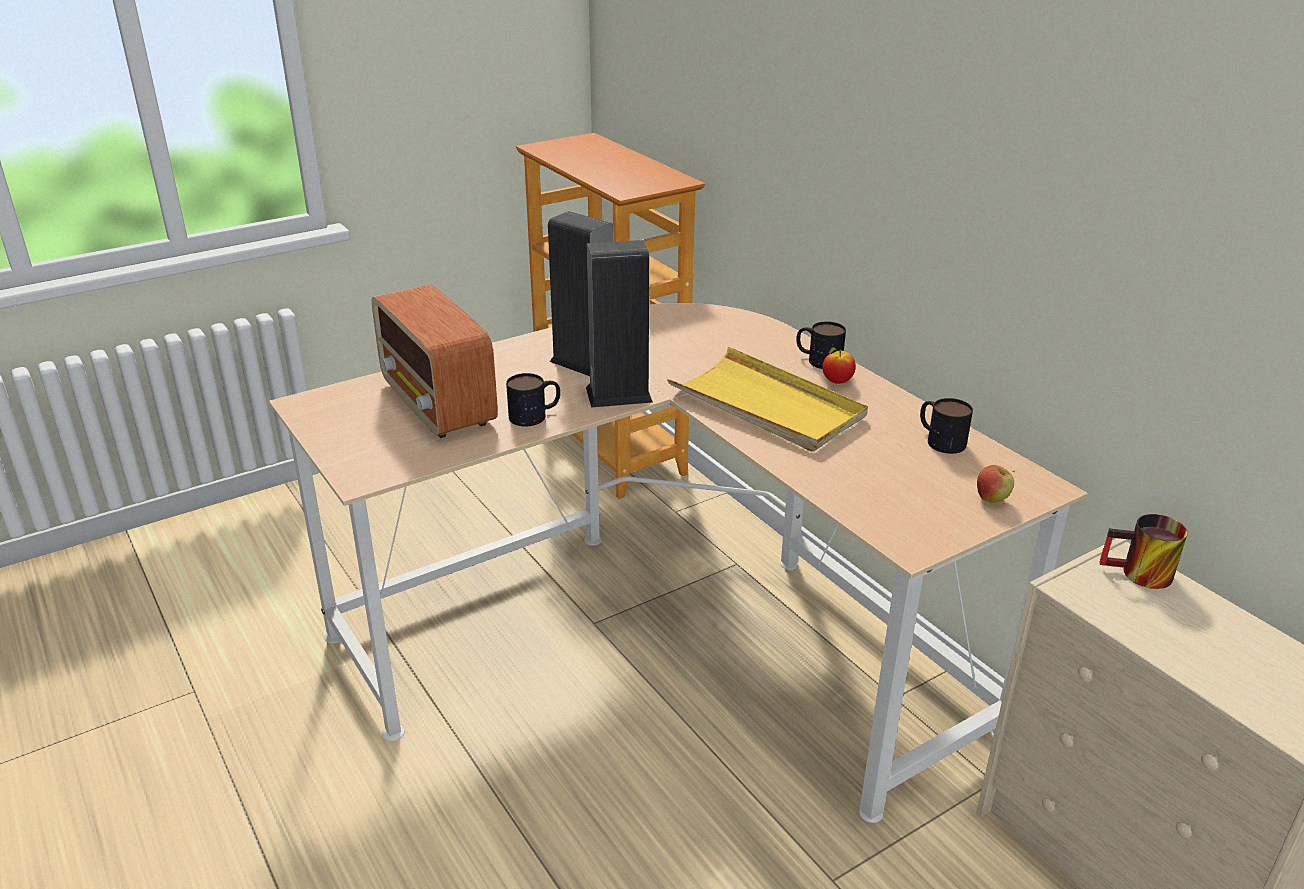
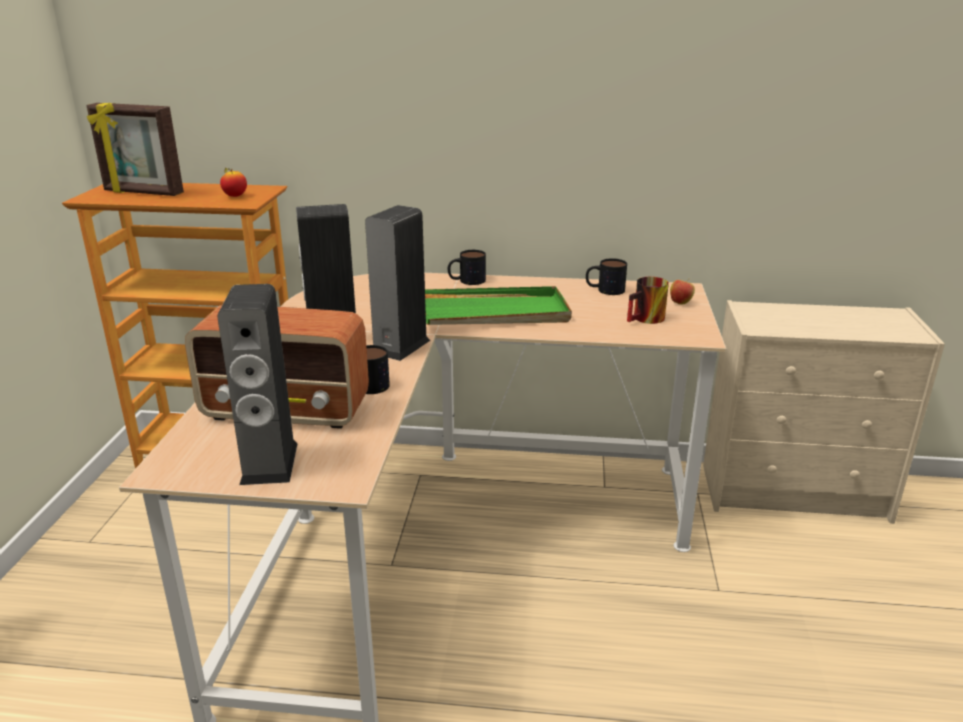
camera: 50 degrees left, 5 degrees down
(355, 435) = (269, 463): none -> speaker
(584, 154) = (143, 193): none -> picture frame
(767, 405) = (495, 313): yellow tray -> green tray
(837, 381) = (501, 286): apple -> apple (235, 196)
(1139, 575) = (764, 311): mug -> mug (647, 319)

